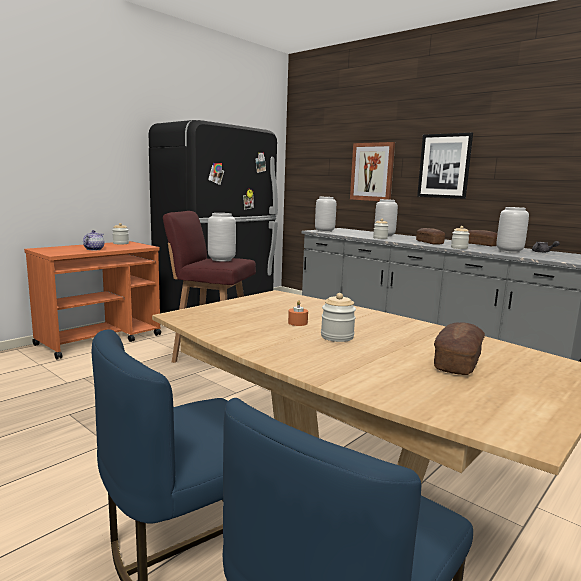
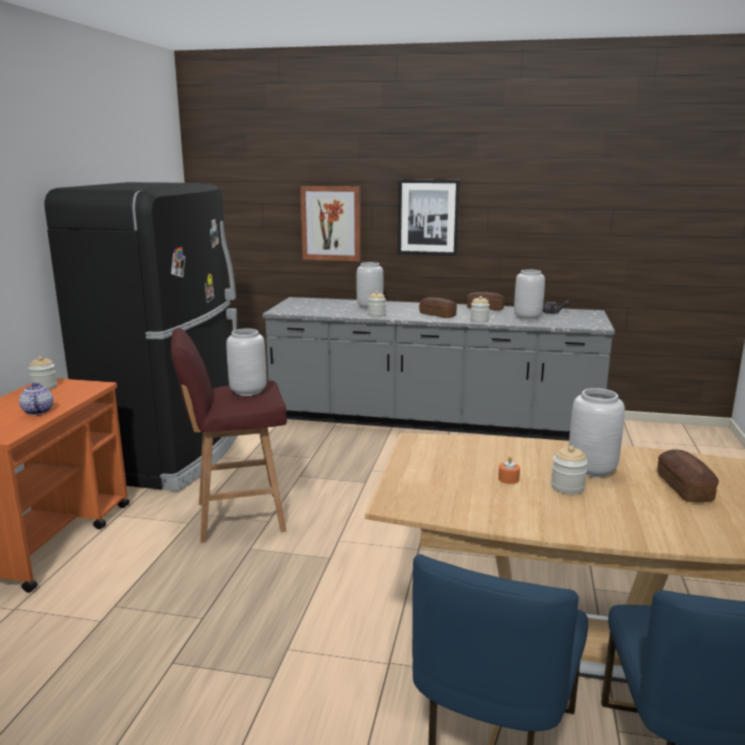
camera: 30 degrees left, 5 degrees up
(324, 231) = (291, 310): grey vase -> grey vase (592, 470)

